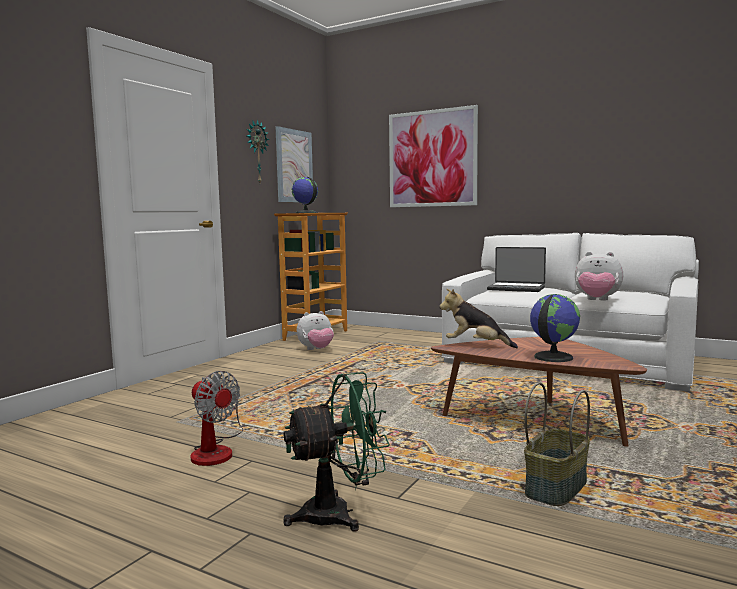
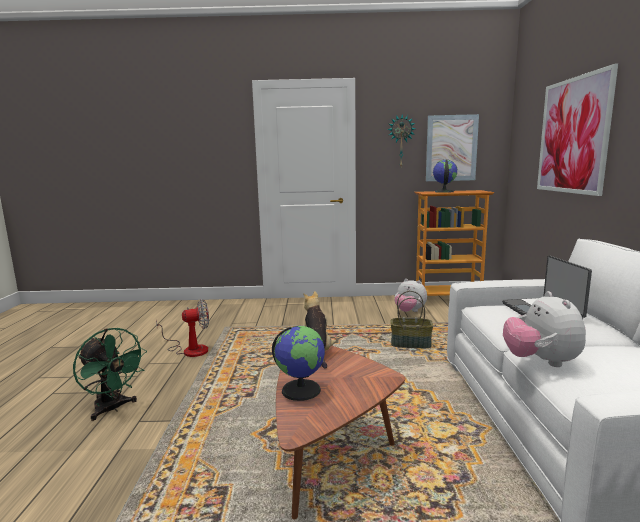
camera: 60 degrees right, 5 degrees up
(216, 450) = (189, 349): fan -> fan turned 120 degrees counterclockwise
(555, 487) = (173, 486): basket -> basket (411, 344)

